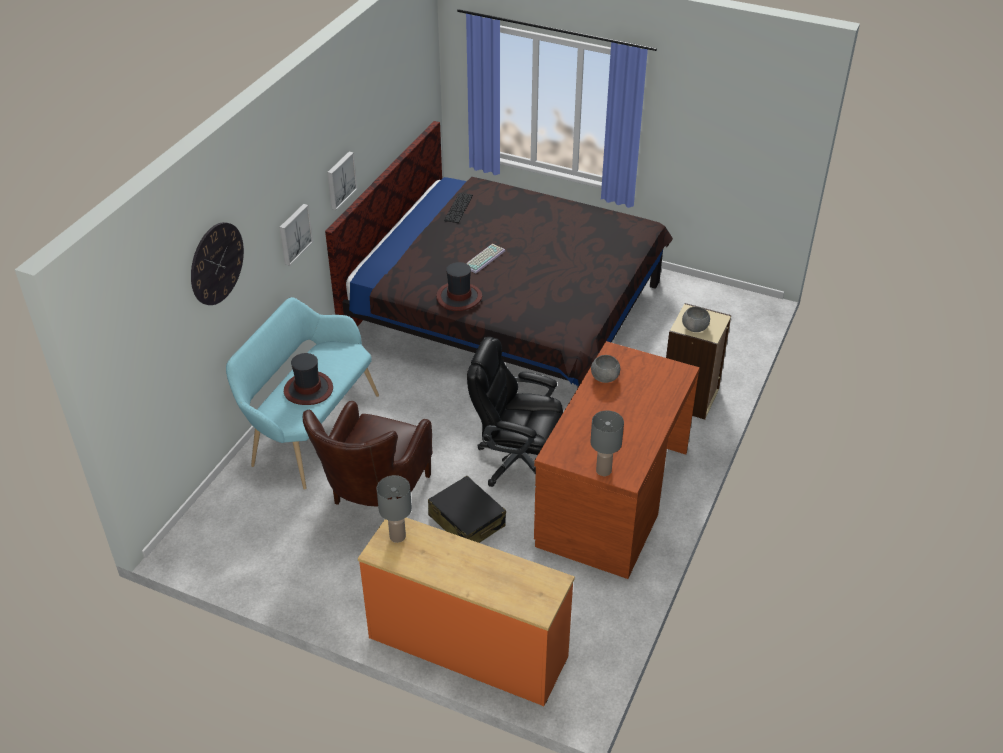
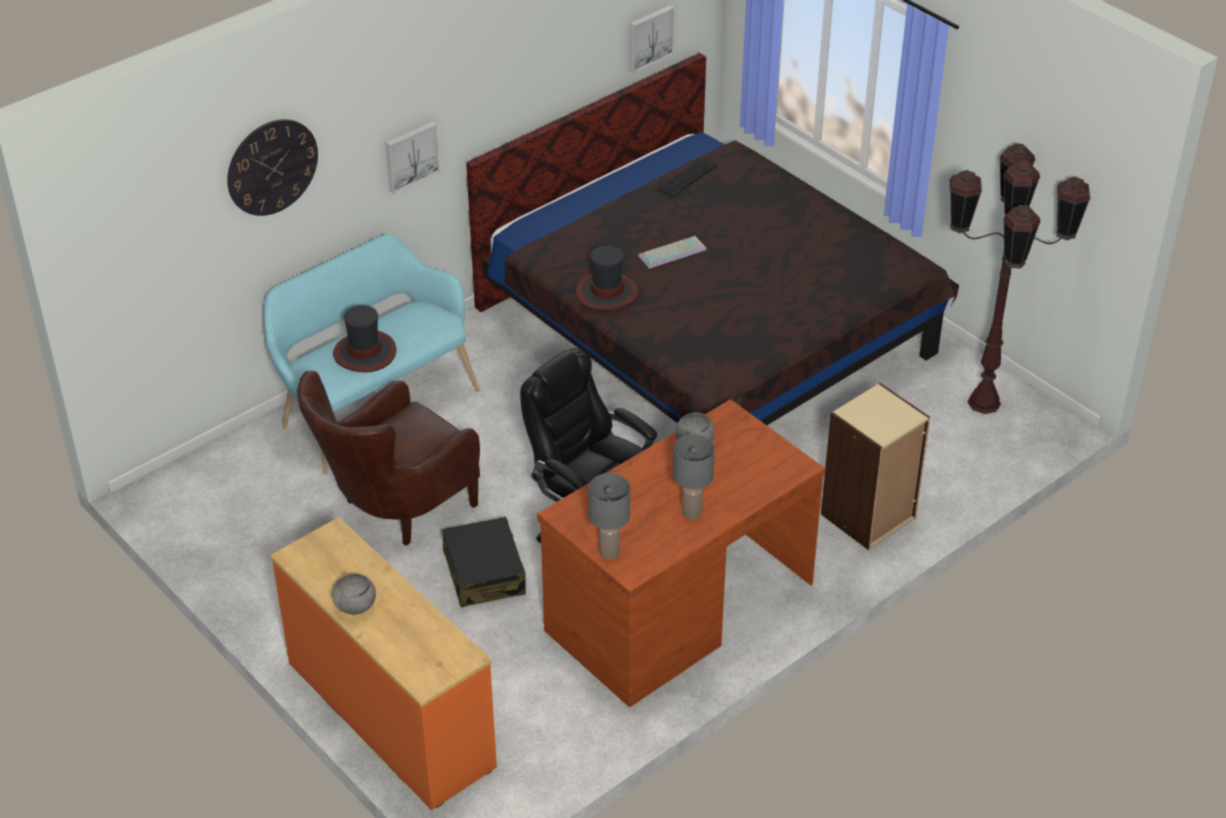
camera: 25 degrees right, 0 degrees up
(340, 180) = (504, 102): picture -> picture (649, 37)
(397, 536) = (328, 546): grey table lamp -> grey table lamp (692, 512)
(694, 327) = (867, 418): grey bowl -> grey bowl (355, 605)
(708, 304) = (984, 403): none -> brown floor lamp

